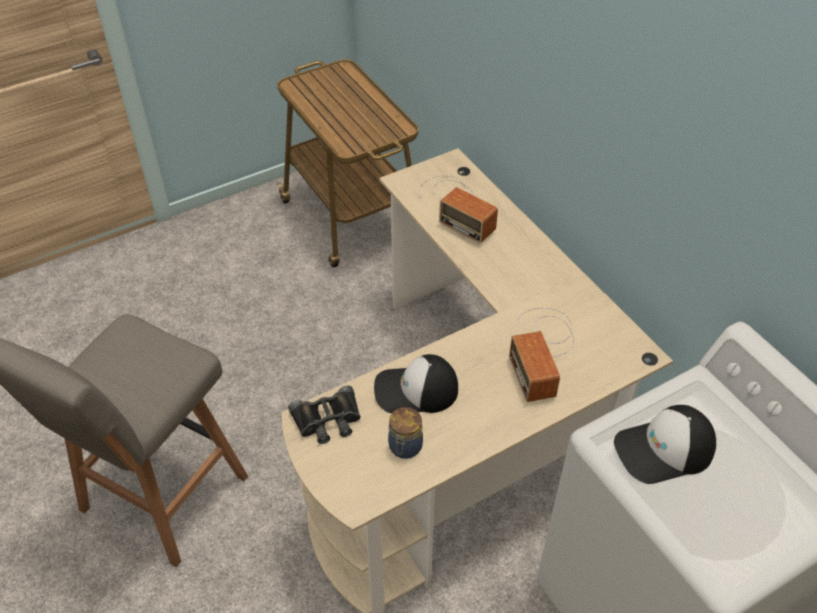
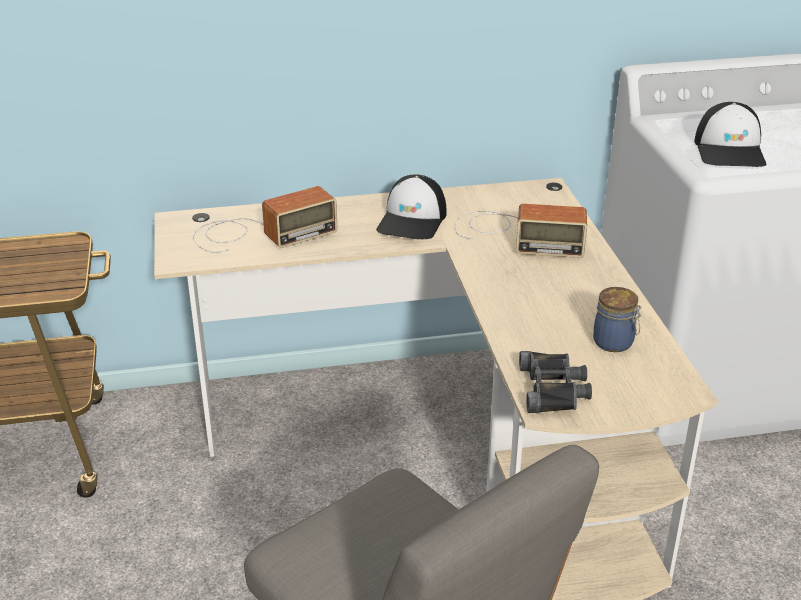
camera: 70 degrees left, 15 degrees down
(415, 390) = (535, 320): cap -> cap (413, 220)

